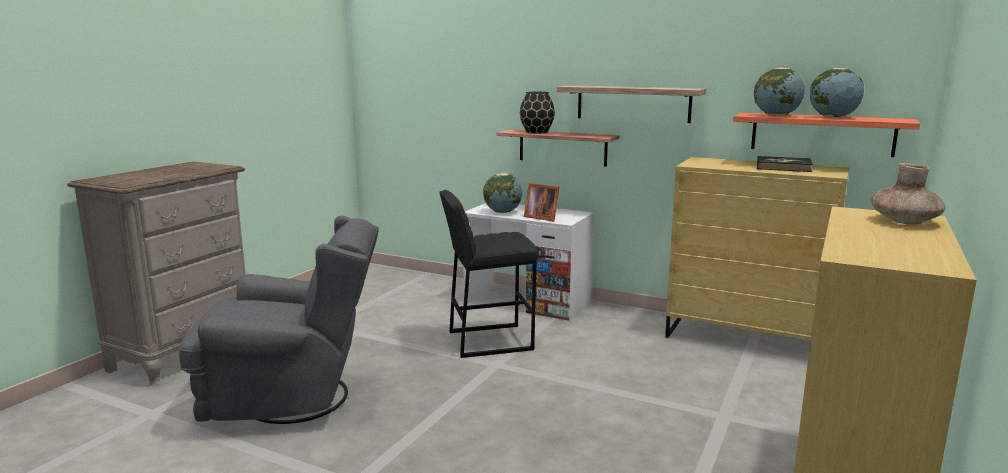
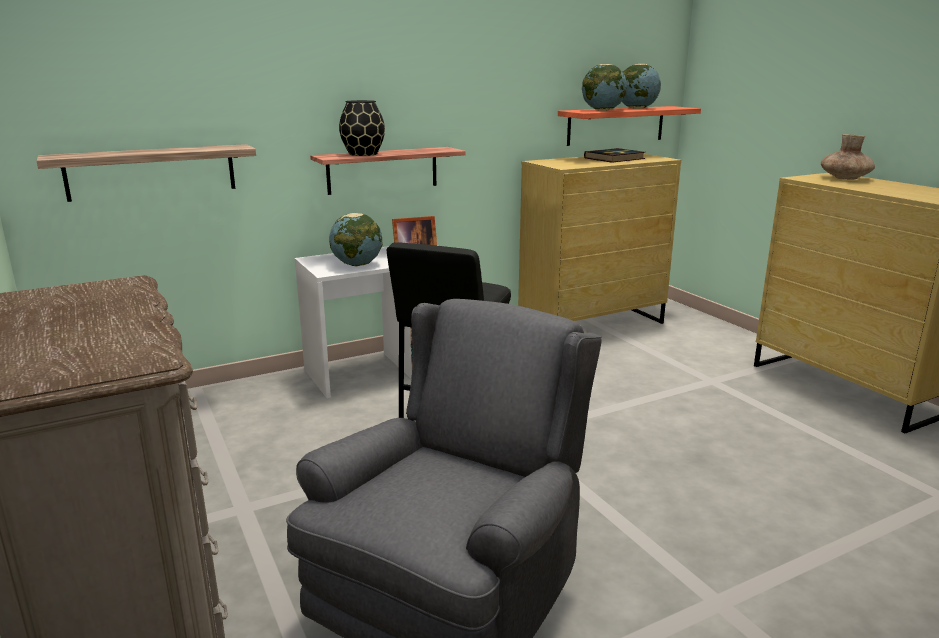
camera: 55 degrees left, 5 degrees up
(633, 103) = (460, 108): shelf -> shelf (151, 172)

